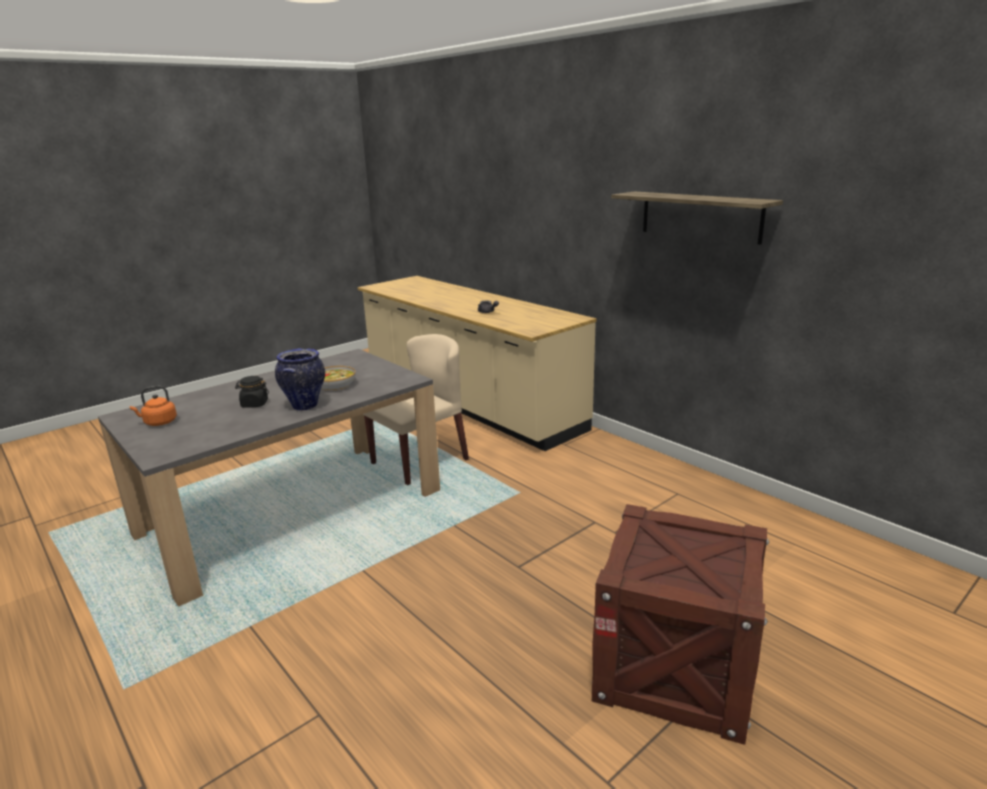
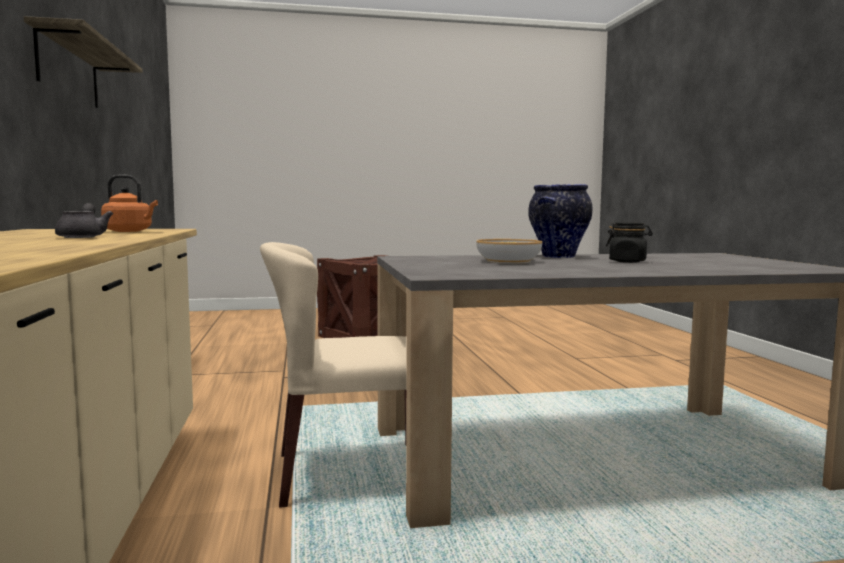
camera: 150 degrees left, 15 degrees down
(158, 422) = (756, 263): orange kettle -> orange kettle (130, 231)

